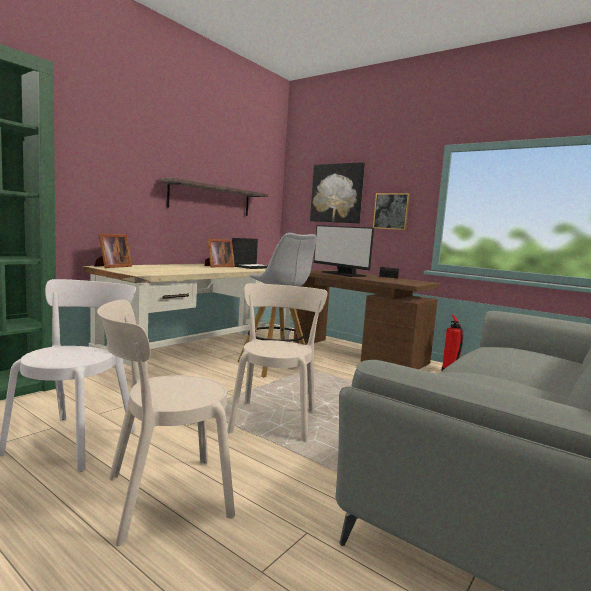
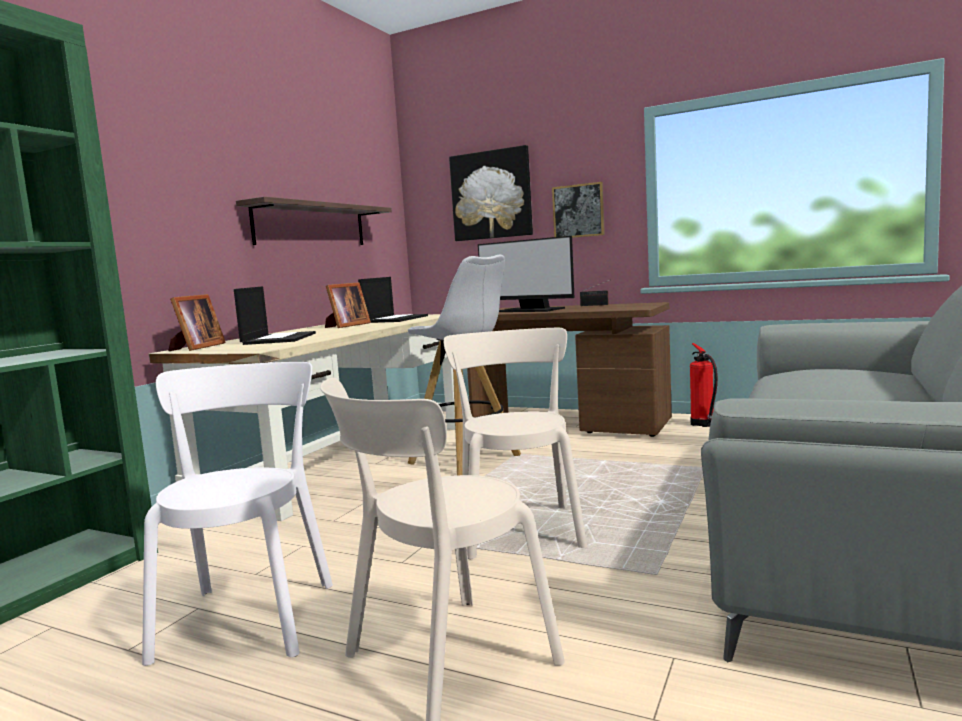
camera: 10 degrees left, 0 degrees up
(165, 268) = (279, 339): none -> laptop

